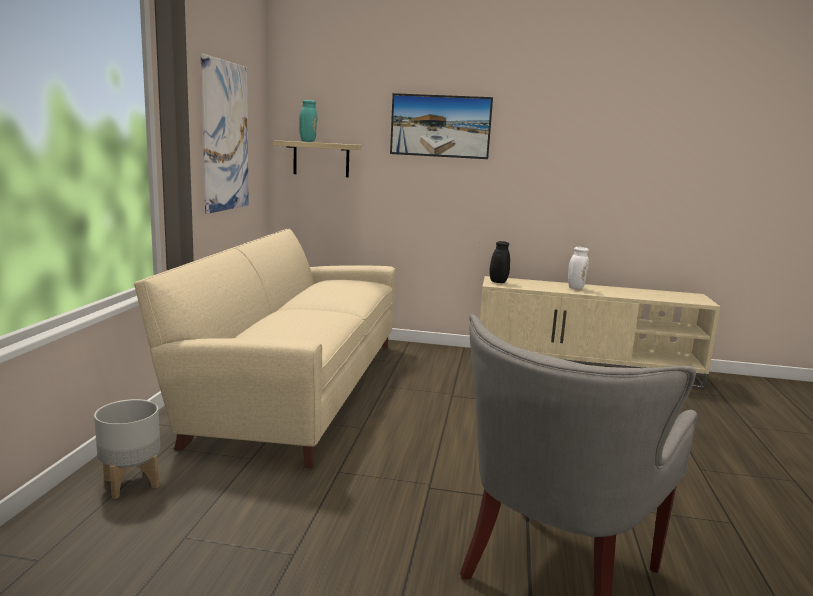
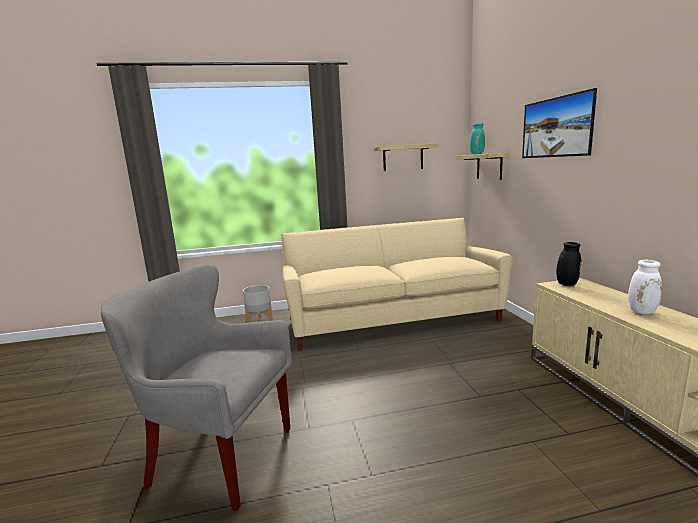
camera: 70 degrees right, 0 degrees up
(225, 137) = (403, 157): picture -> shelf

